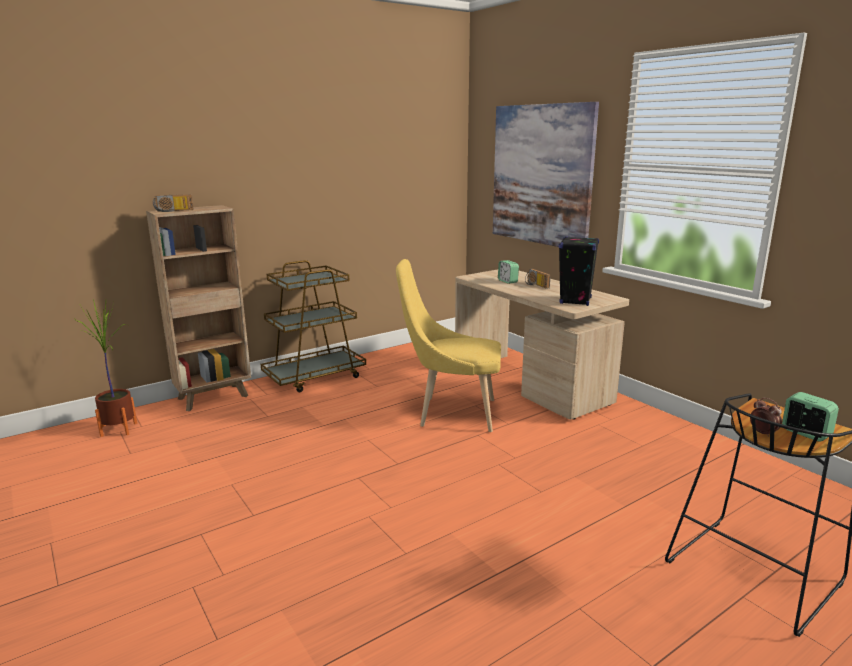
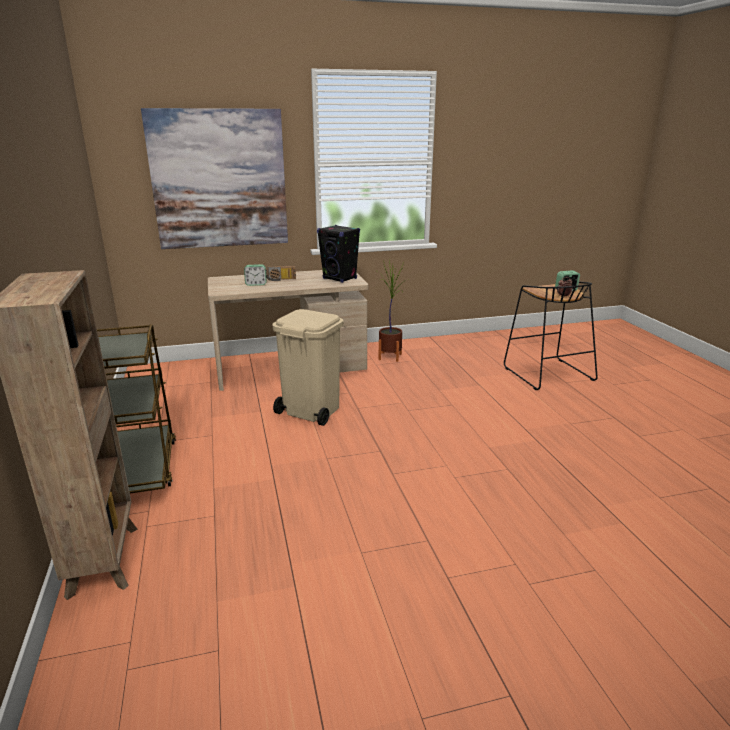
camera: 70 degrees left, 5 degrees up
(119, 429) = (118, 670): potted plant -> potted plant (390, 357)
(174, 211) = (40, 293): radio -> none
(451, 413) = (310, 410): yellow chair -> beige trash can

